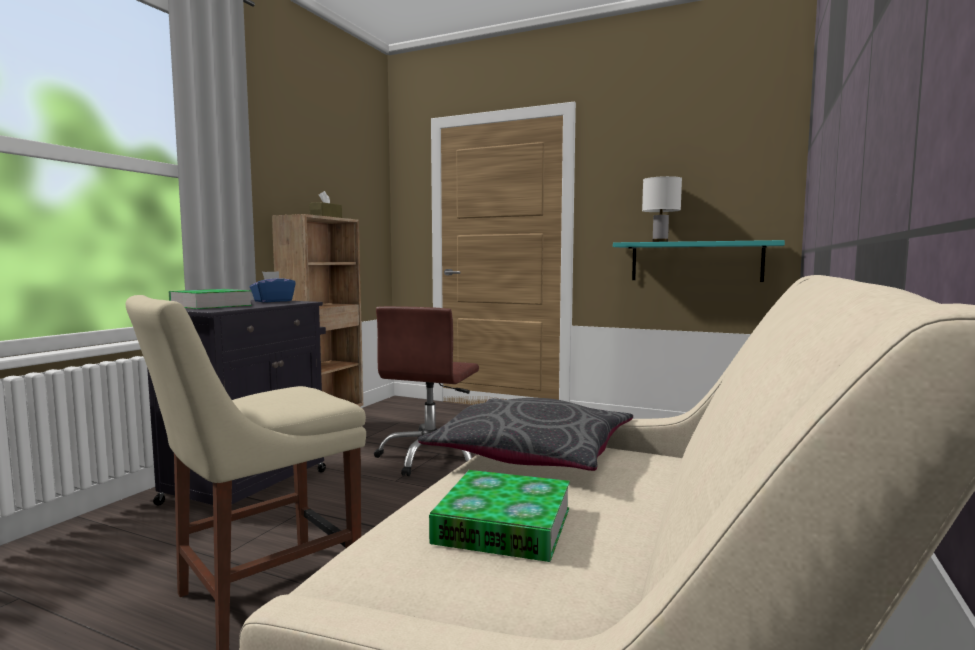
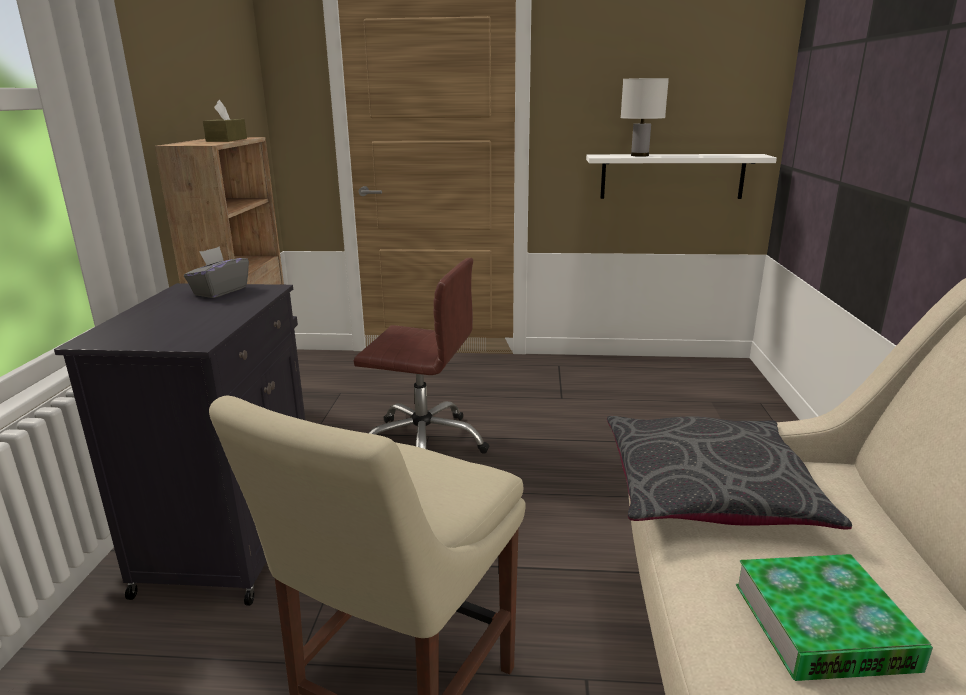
camera: 20 degrees left, 15 degrees up
(211, 305) = (157, 321): book -> none
(273, 301) = (220, 291): blue tissue box -> grey tissue box
(431, 457) = (423, 444): brown office chair -> brown office chair turned 75 degrees counterclockwise
(695, 261) = (672, 176): turquoise shelf -> white shelf

